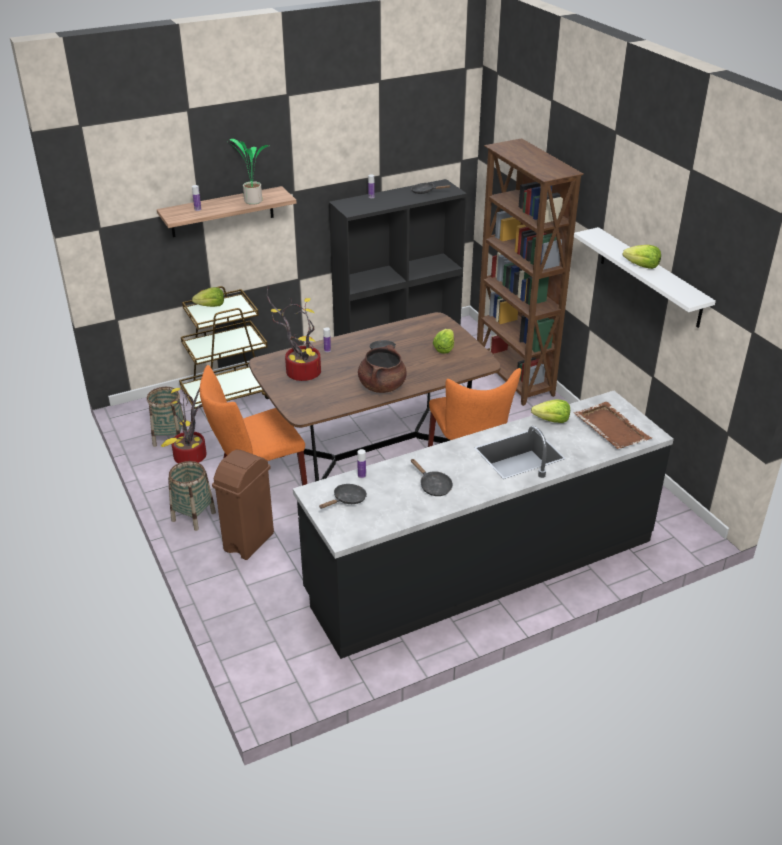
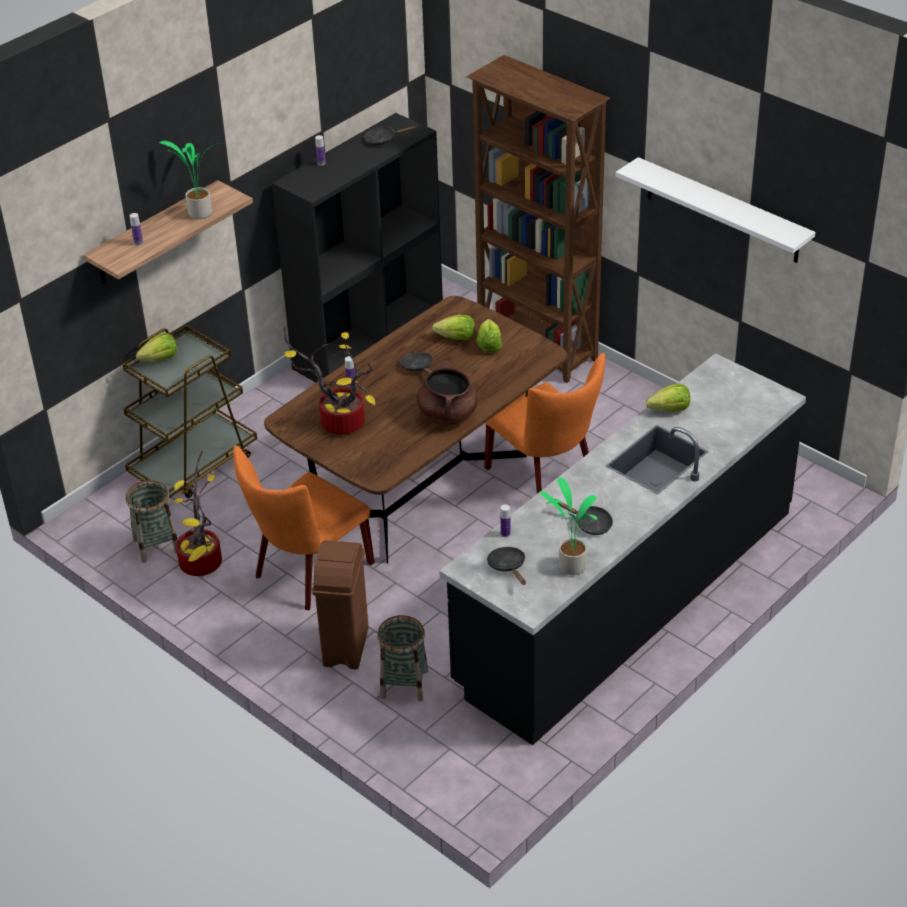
camera: 20 degrees left, 5 degrees up
(193, 516) = (257, 636): basket -> basket (404, 684)
(347, 500) = (508, 566): black frying pan -> black frying pan turned 45 degrees counterclockwise
(396, 513) = (570, 566): none -> potted plant
(611, 427) = (736, 401): brown tray -> none
(642, 266) = (716, 203): lettuce -> lettuce (456, 338)

